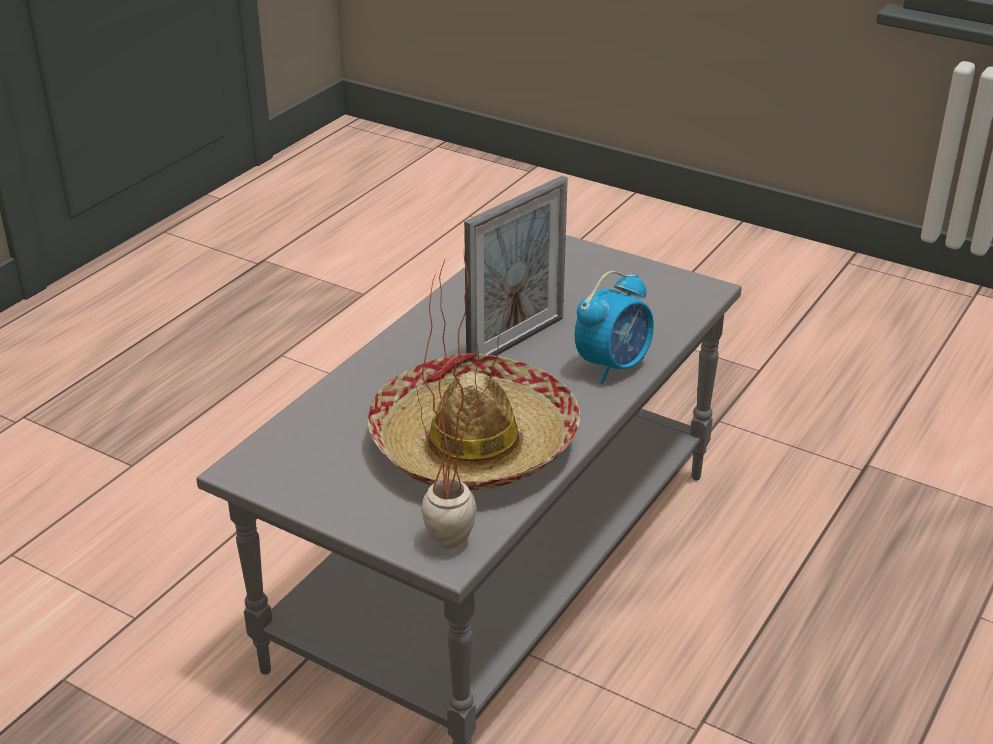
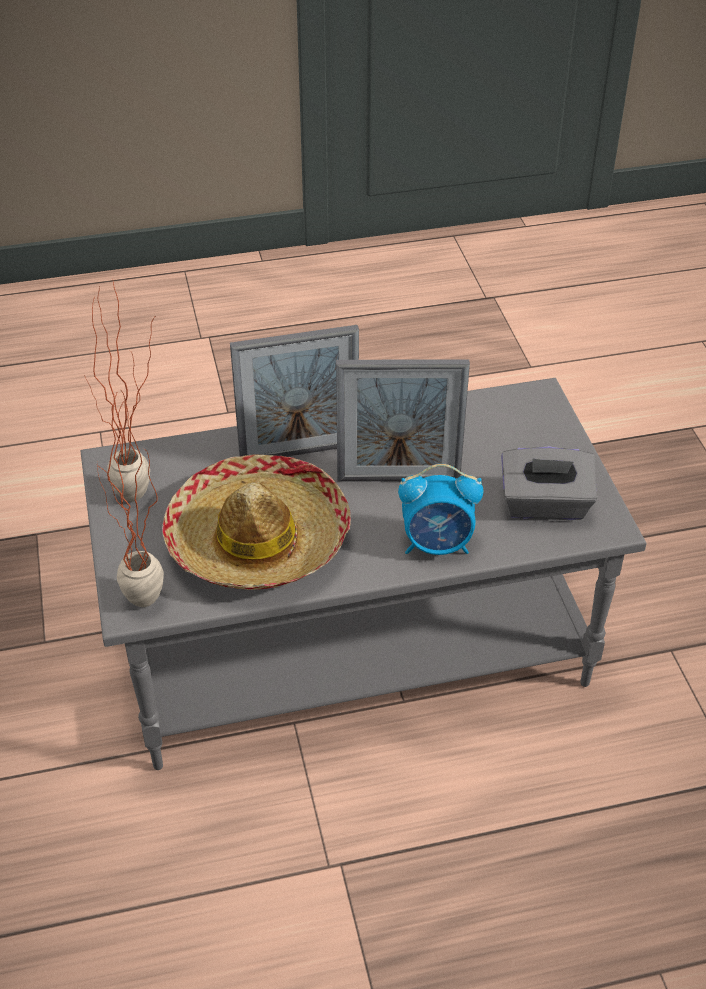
camera: 45 degrees right, 10 degrees up
(325, 475) = (144, 499): none -> potted plant
(407, 368) = (299, 452): none -> picture frame
(645, 300) = (544, 505): none -> grey tissue box

